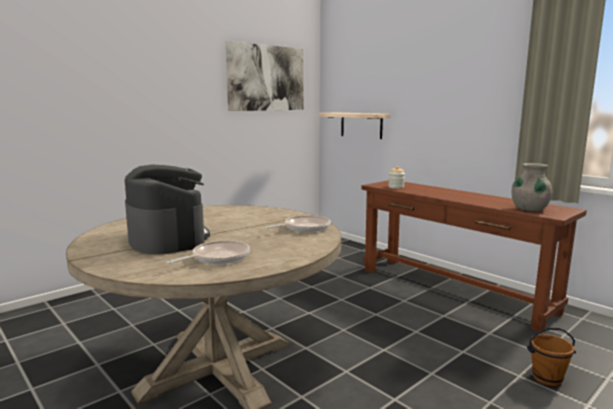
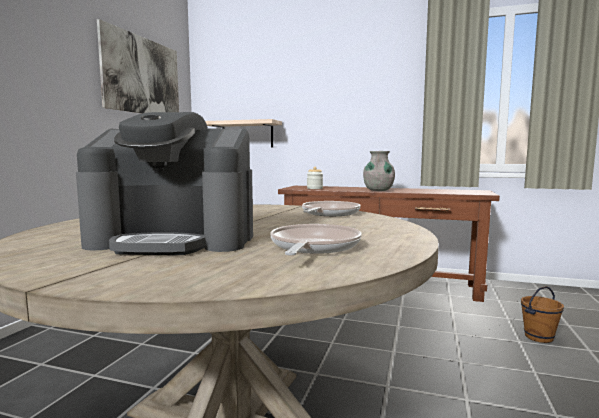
camera: 30 degrees left, 5 degrees down
(168, 239) = (175, 239): coffee machine -> coffee machine turned 150 degrees clockwise
(529, 209) = (457, 192): grey vase -> grey vase (378, 190)

